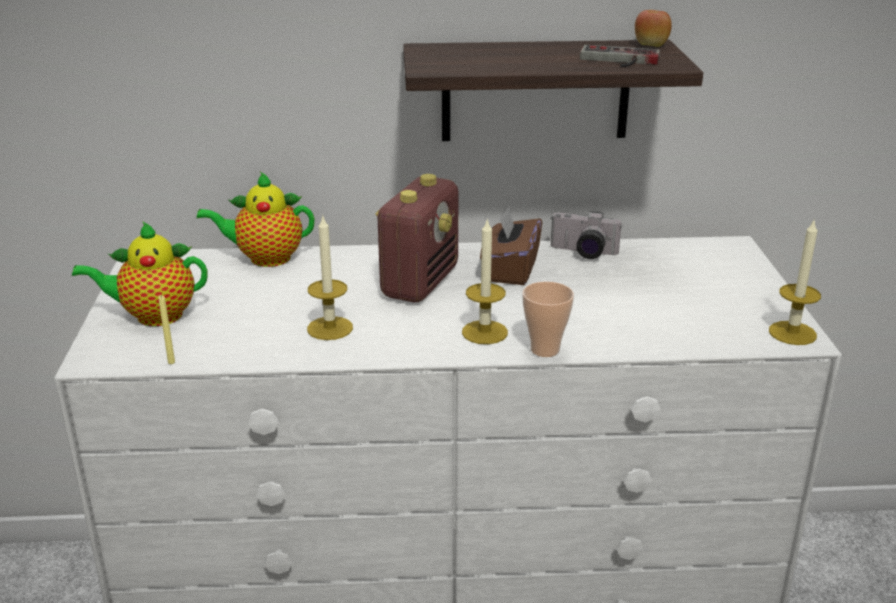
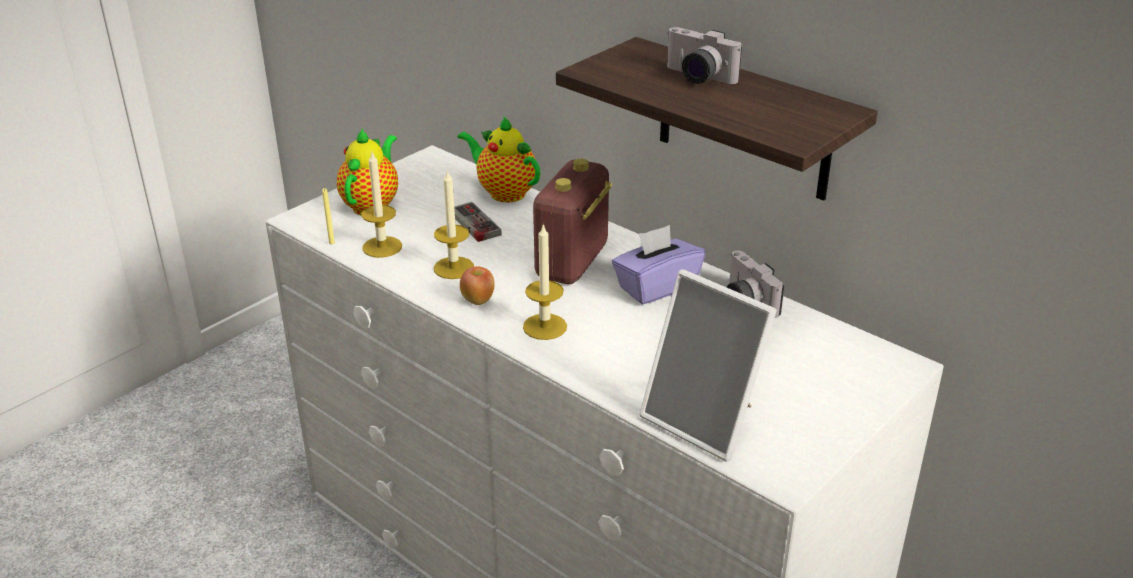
camera: 45 degrees right, 5 degrees up
(154, 316) = (372, 204): teapot -> teapot turned 75 degrees clockwise
(420, 282) = (572, 263): radio -> radio turned 135 degrees clockwise
(510, 270) = (656, 287): brown tissue box -> purple tissue box
(517, 52) = (696, 77): none -> camera
(545, 349) = (561, 364): cup -> none
(618, 60) = (758, 116): game controller -> game controller (467, 226)
(651, 46) = (834, 111): apple -> apple (478, 300)
(700, 333) = (705, 421): none -> picture frame
(792, 333) = (786, 468): candle -> candle (382, 247)

